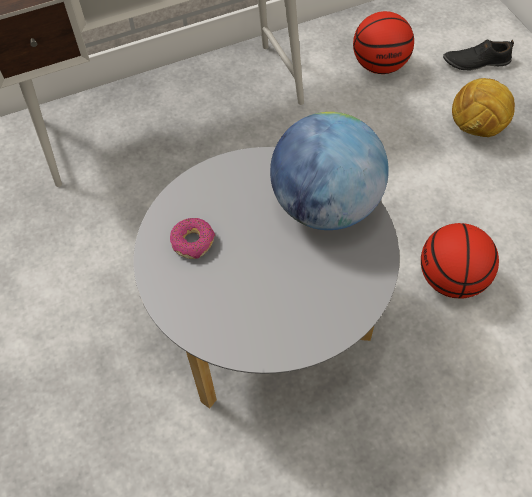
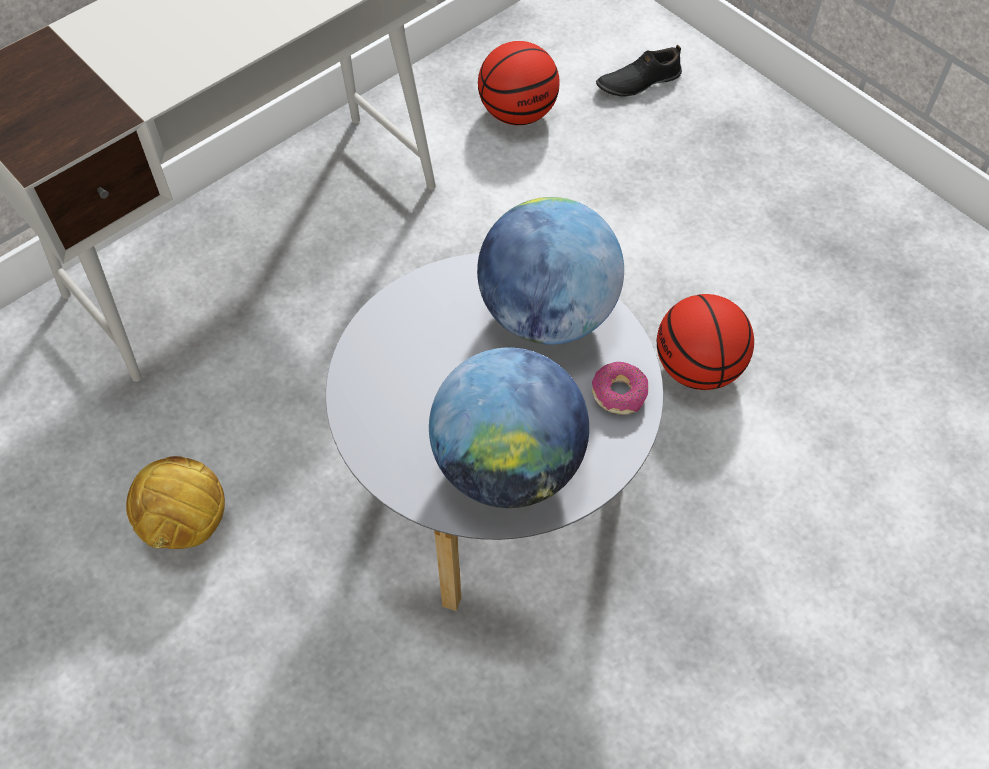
camera: 20 degrees left, 0 degrees up
(193, 242) = (402, 400): donut -> donut (619, 393)
(252, 313) = (508, 465): none -> globe
(476, 128) = (667, 170): football -> football (187, 524)

